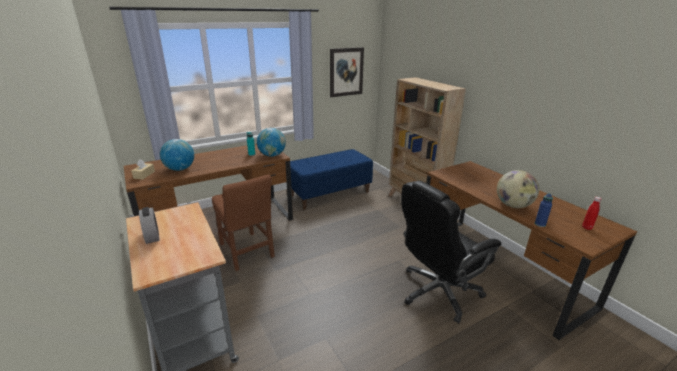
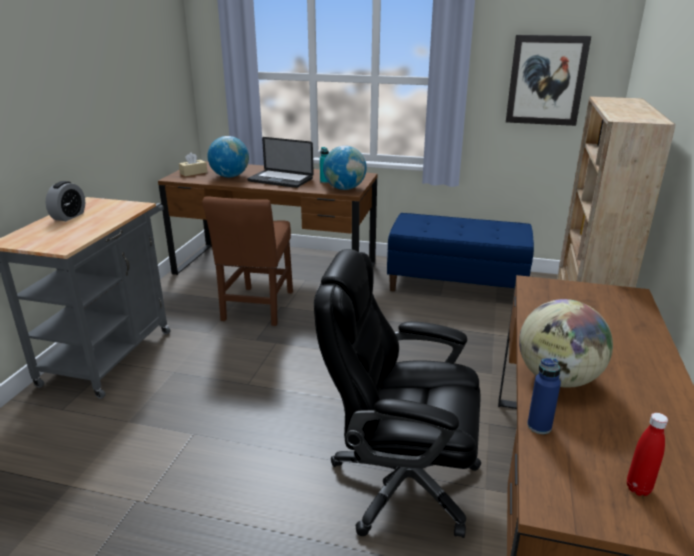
camera: 45 degrees right, 0 degrees up
(221, 161) = (280, 180): none -> laptop

